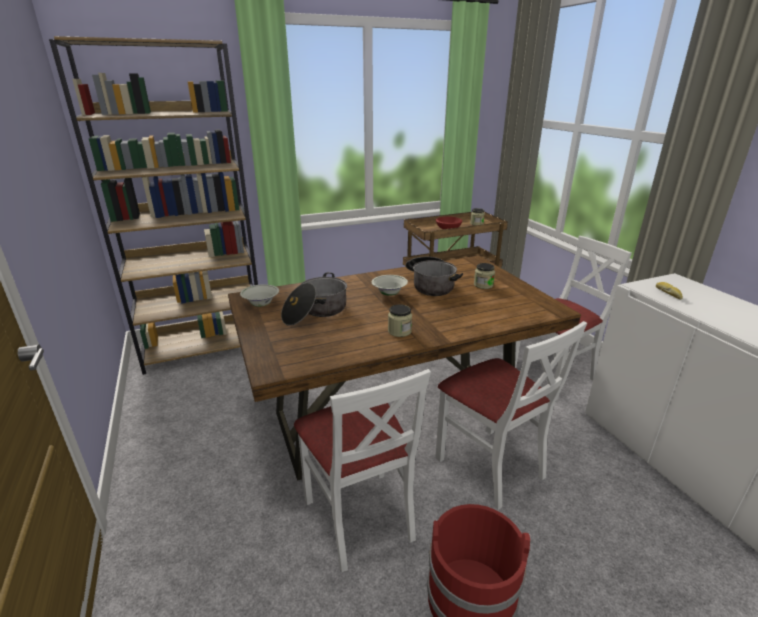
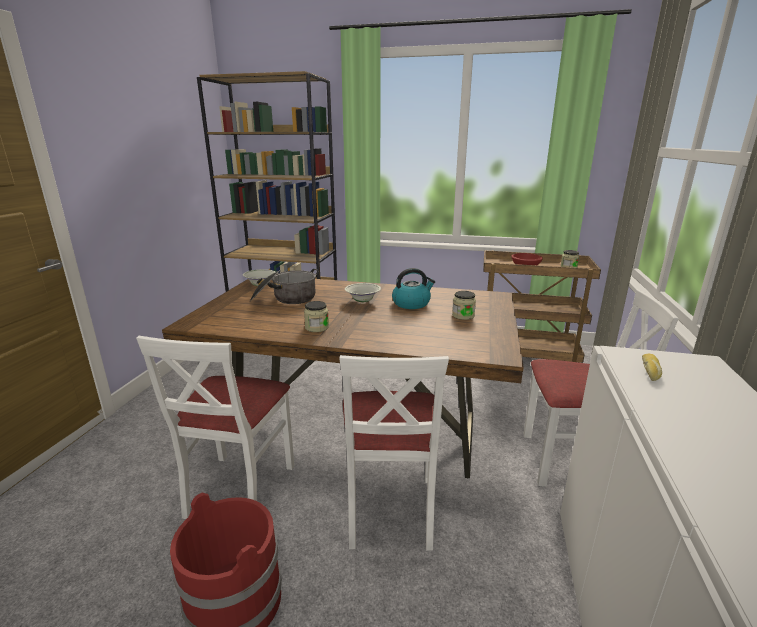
camera: 35 degrees right, 5 degrees down
(430, 285) = (411, 303): cooking pot -> kettle

